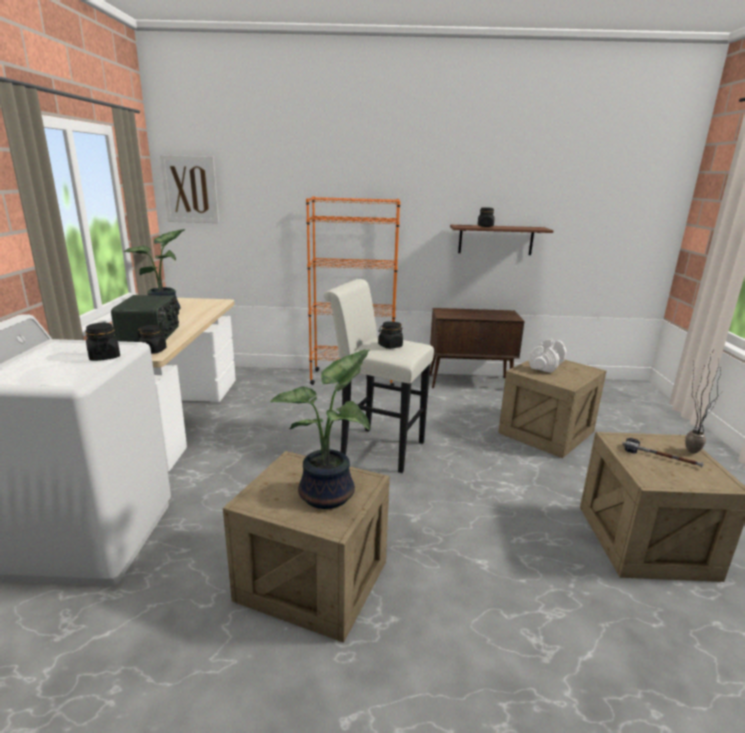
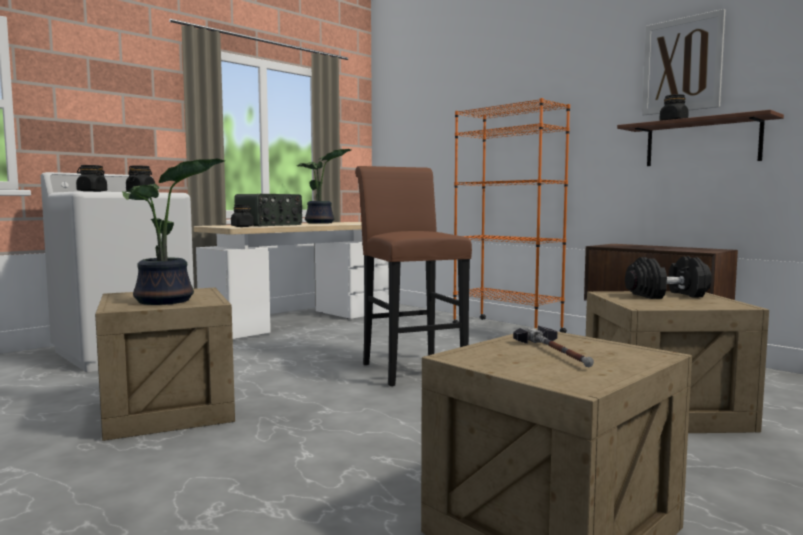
camera: 45 degrees right, 15 degrees down
(190, 189) = (393, 125): picture -> picture (682, 65)
(376, 448) = (410, 368): white stool -> brown stool
(390, 346) = (412, 231): black jar -> black jar (92, 192)
(546, 365) = (667, 295): white dumbbell -> black dumbbell
(686, 449) = (633, 358): potted plant -> none

